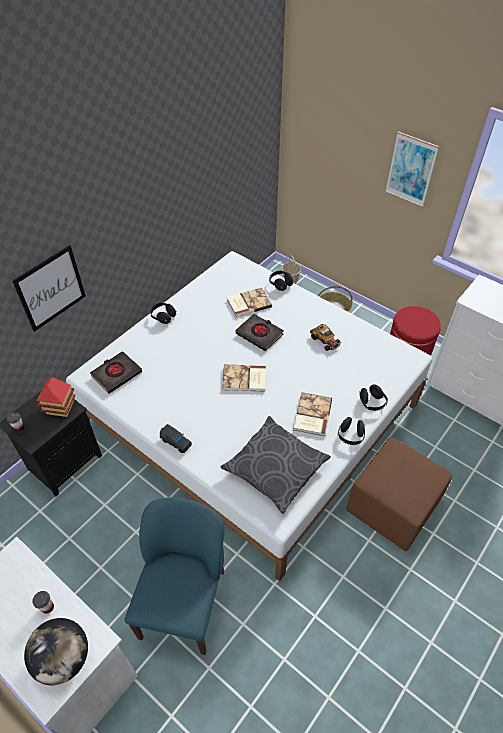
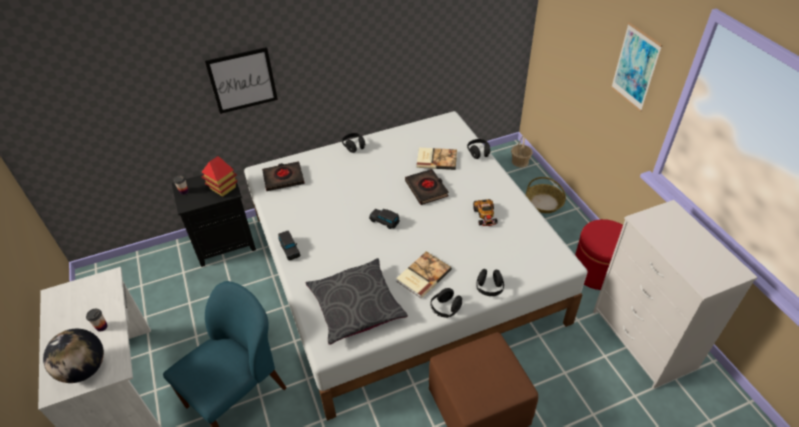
camera: 30 degrees right, 5 degrees down
(244, 379) = (385, 222): book -> black toy car

